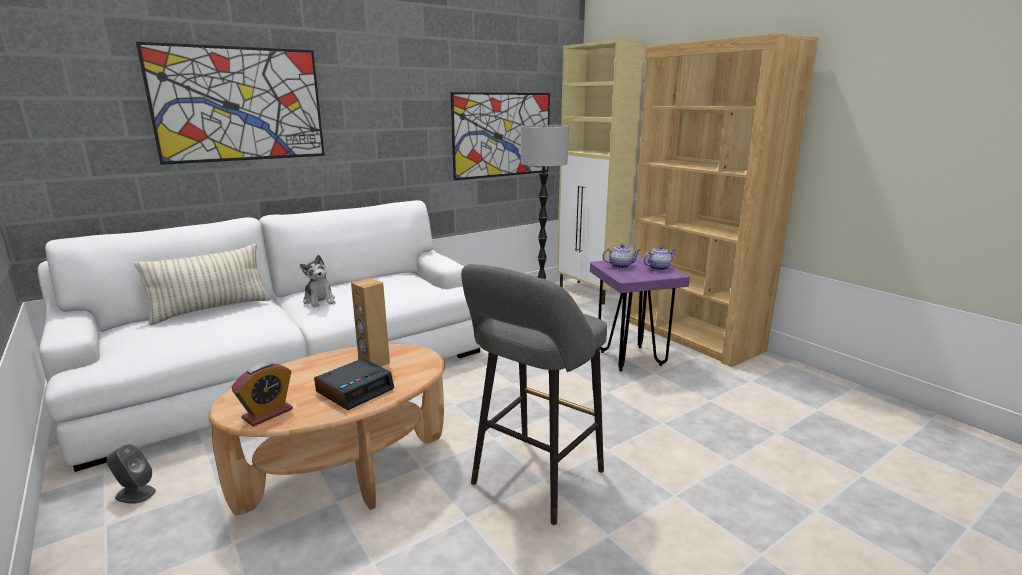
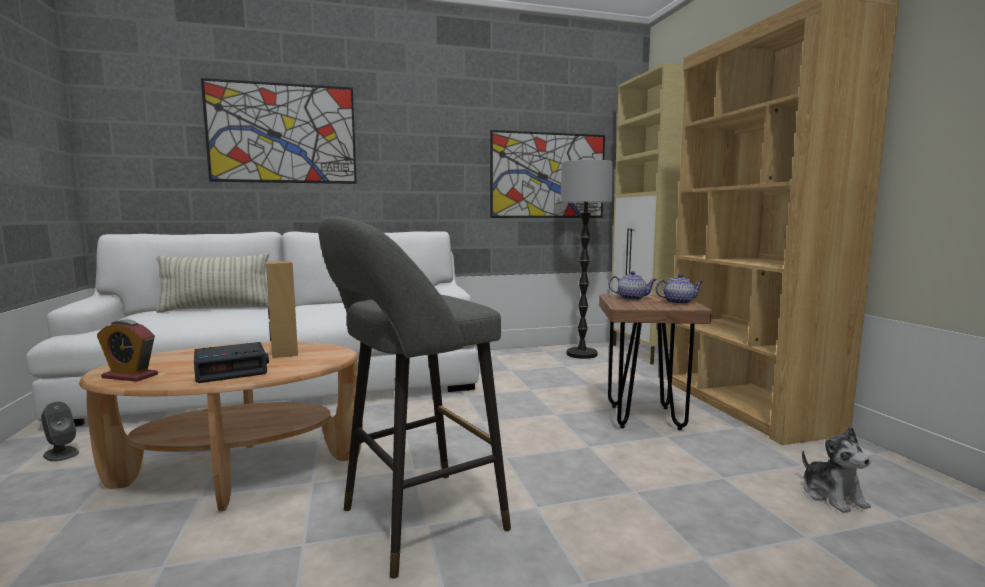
camera: 20 degrees right, 10 degrees down
(267, 414) = (130, 376): alarm clock -> alarm clock turned 45 degrees clockwise
(319, 300) = (311, 310): plush toy -> plush toy (832, 496)
(631, 358) = (645, 417): purple stool -> brown stool

